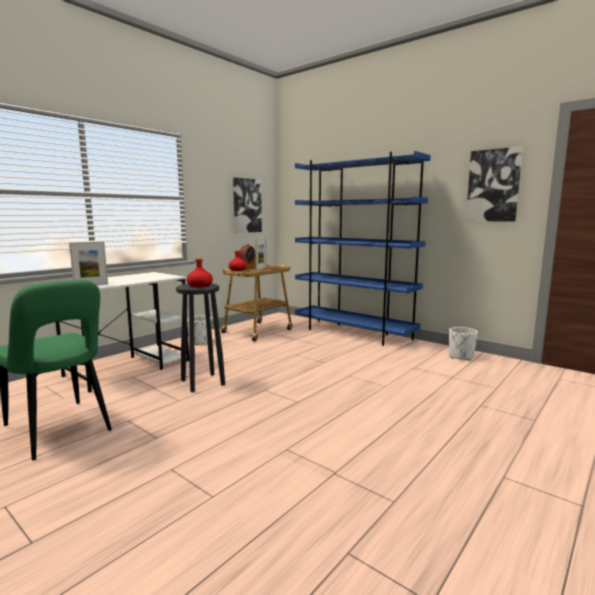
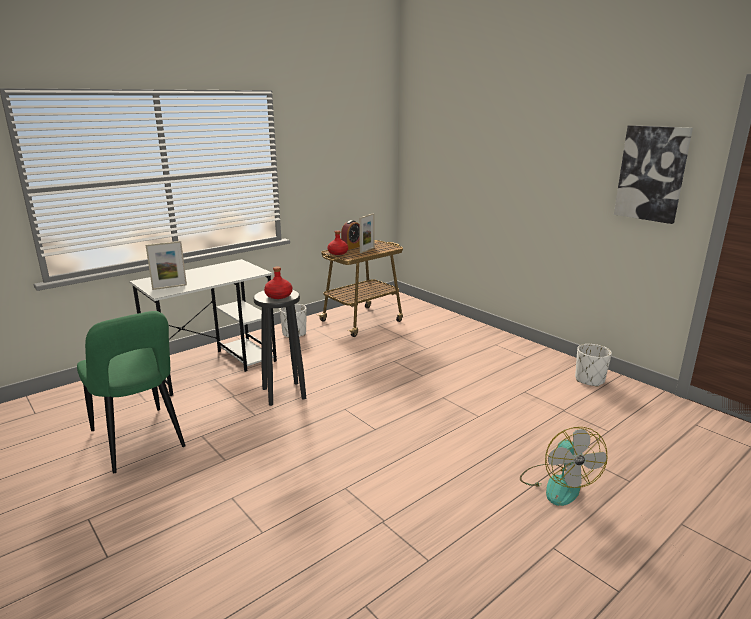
camera: 10 degrees right, 10 degrees up
(246, 205) = (356, 167): picture -> none
(353, 333) = (473, 332): blue bookcase -> none
(478, 427) = (557, 484): none -> fan

